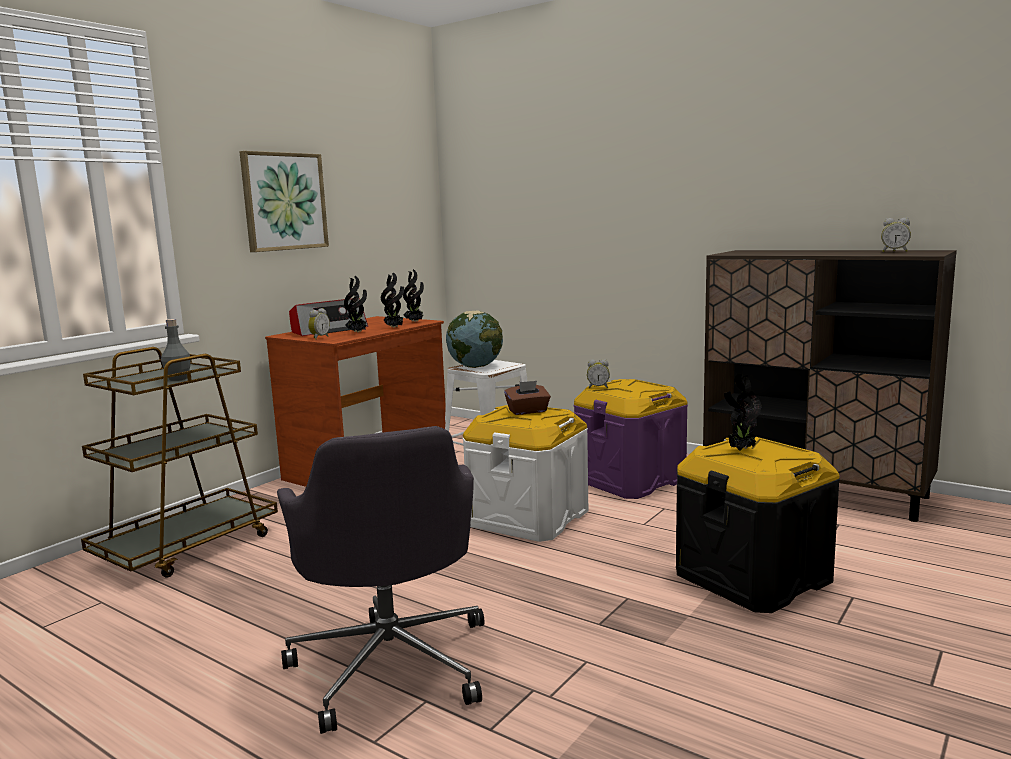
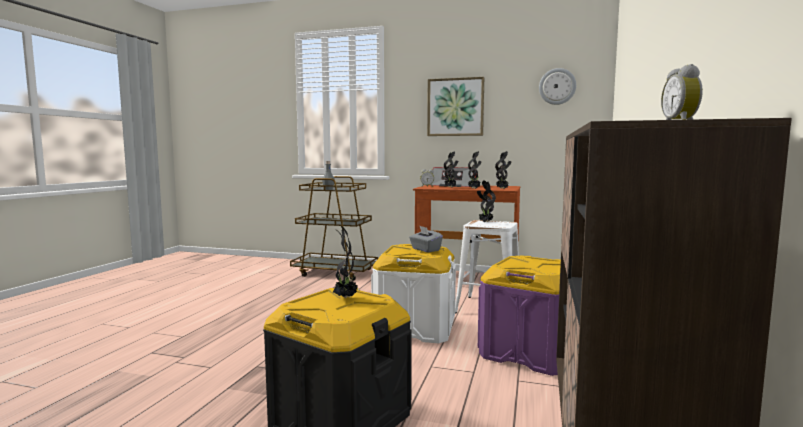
camera: 70 degrees right, 5 degrees down
(392, 663) = (219, 324): grey office chair -> none
(394, 175) = (557, 86): none -> wall clock
(476, 366) = (485, 222): globe -> potted plant
(528, 411) = (425, 250): brown tissue box -> grey tissue box
(598, 387) = (521, 257): alarm clock -> none

